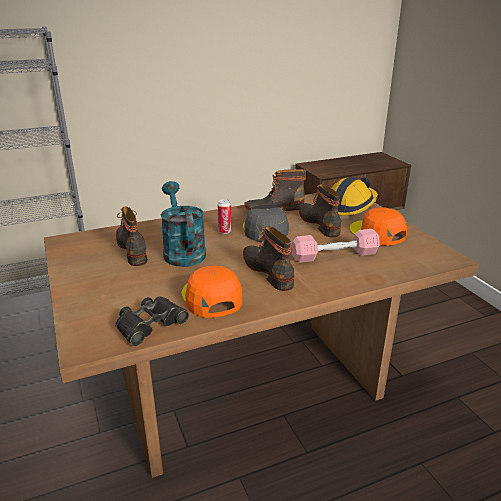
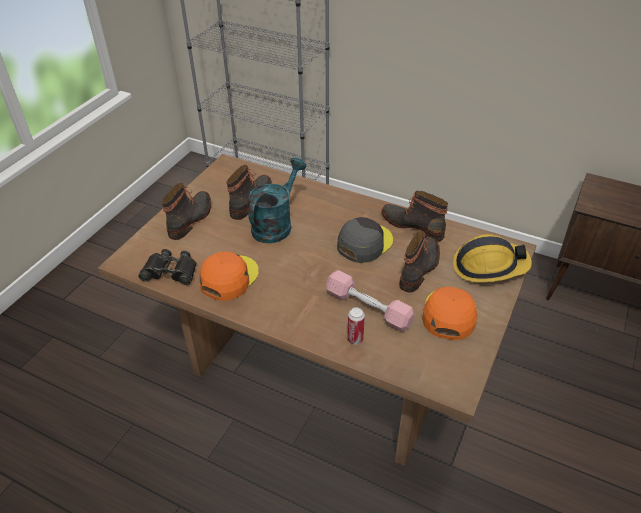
camera: 50 degrees right, 15 degrees up
(224, 231) = (333, 224): can -> can (355, 339)
(269, 271) = (297, 285): boot -> boot (191, 219)

